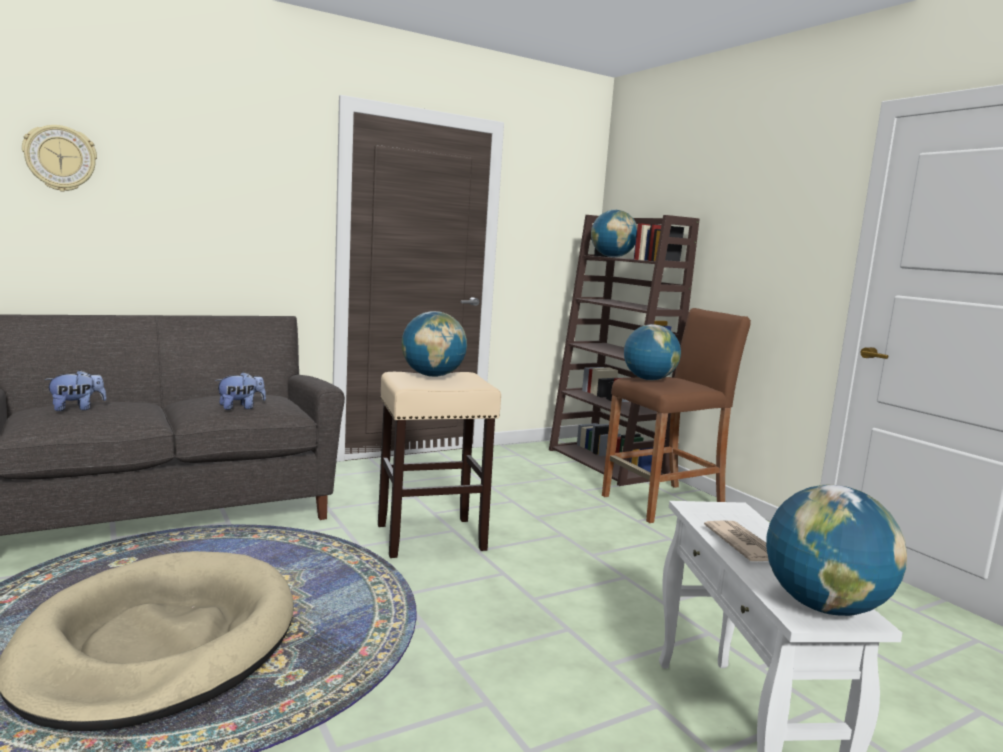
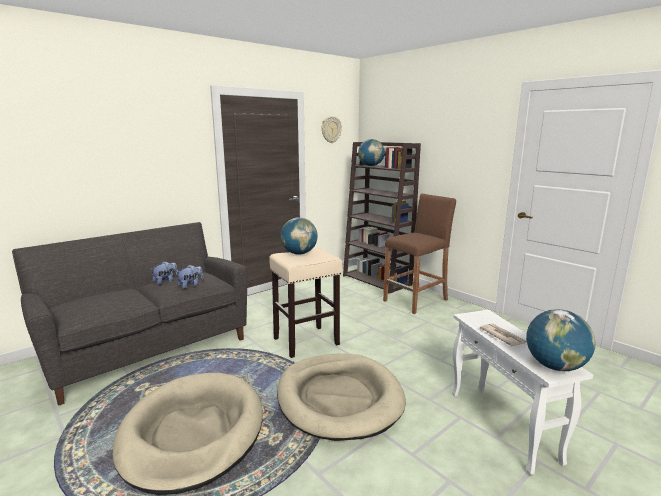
camera: 10 degrees left, 5 degrees up
(60, 158) = (47, 143): wall clock -> wall clock (331, 129)
(77, 408) = (95, 301): plush toy -> plush toy (165, 281)
(440, 634) = (339, 398): none -> beige dog bed
(649, 379) = (405, 237): globe -> none

